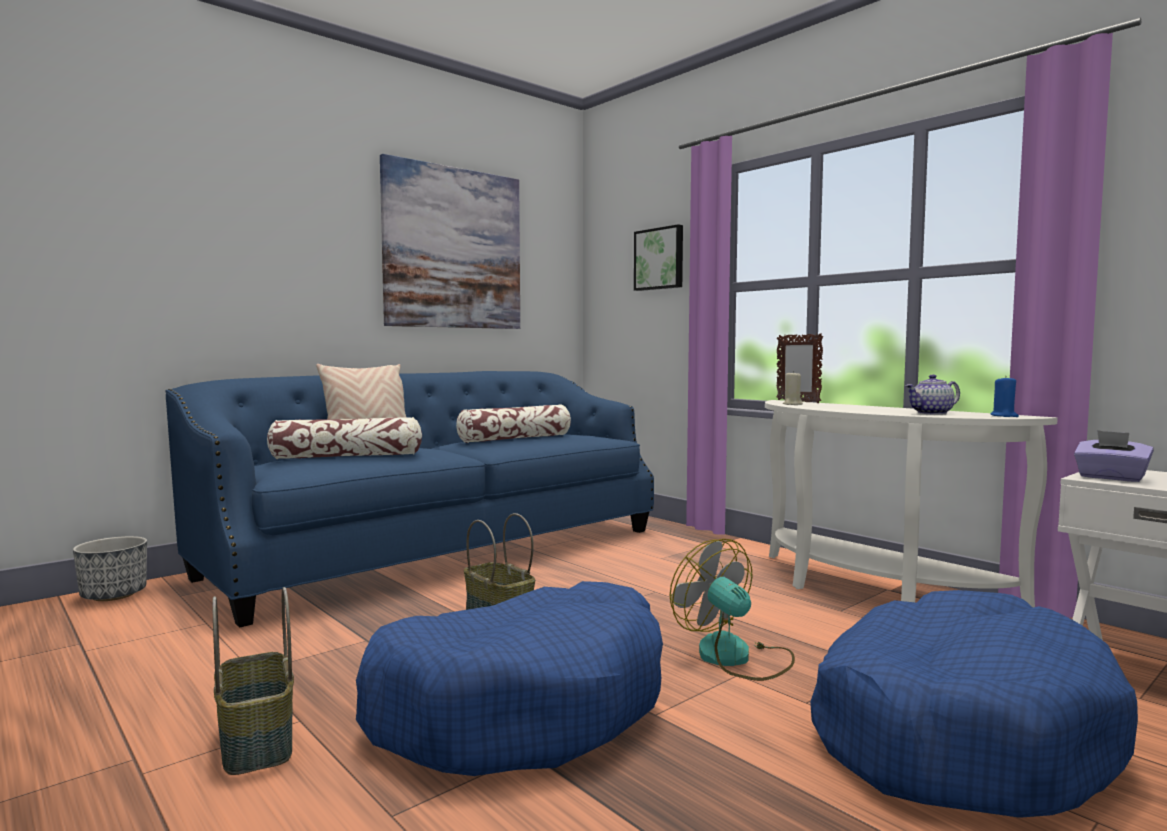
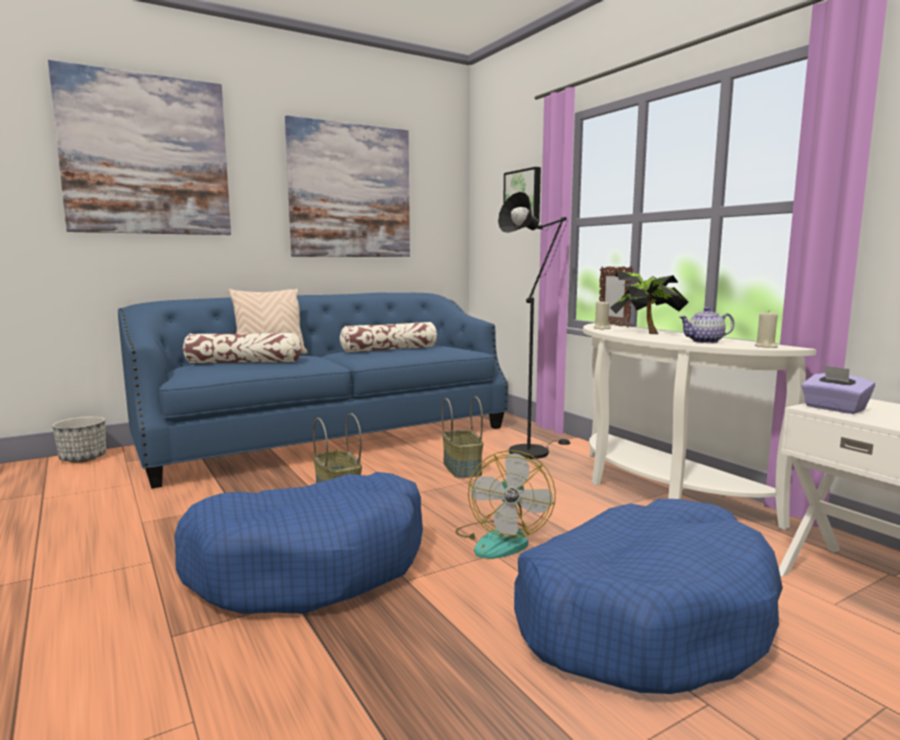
camera: 10 degrees right, 5 degrees up
(210, 193) = (146, 155): none -> picture
(258, 742) = (116, 574): basket -> basket (463, 469)
(700, 554) = (533, 450): none -> black floor lamp
(735, 657) = (501, 539): fan -> fan turned 150 degrees counterclockwise
(850, 407) = (646, 333): none -> potted plant
(1004, 416) = (766, 346): blue candle -> beige candle

